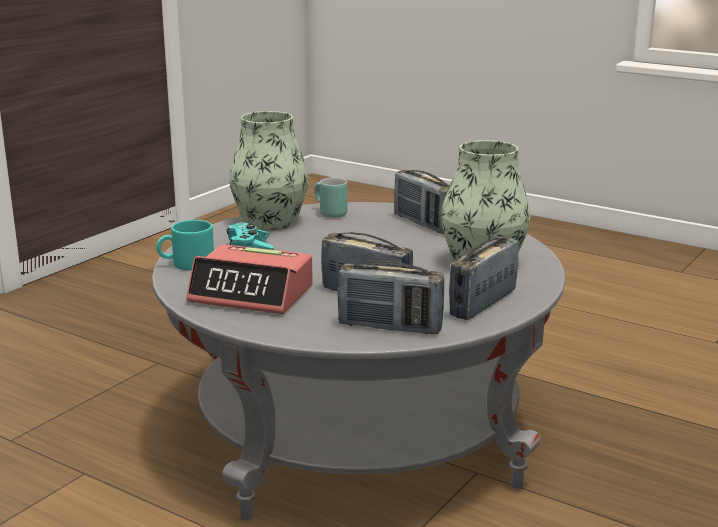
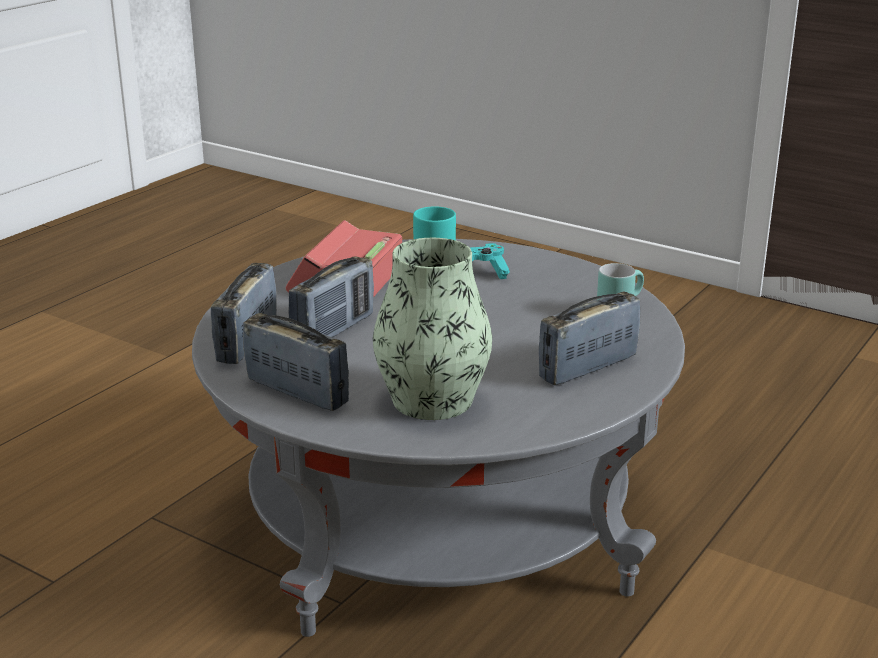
camera: 90 degrees right, 5 degrees up
(270, 221) = (577, 279): vase -> none

